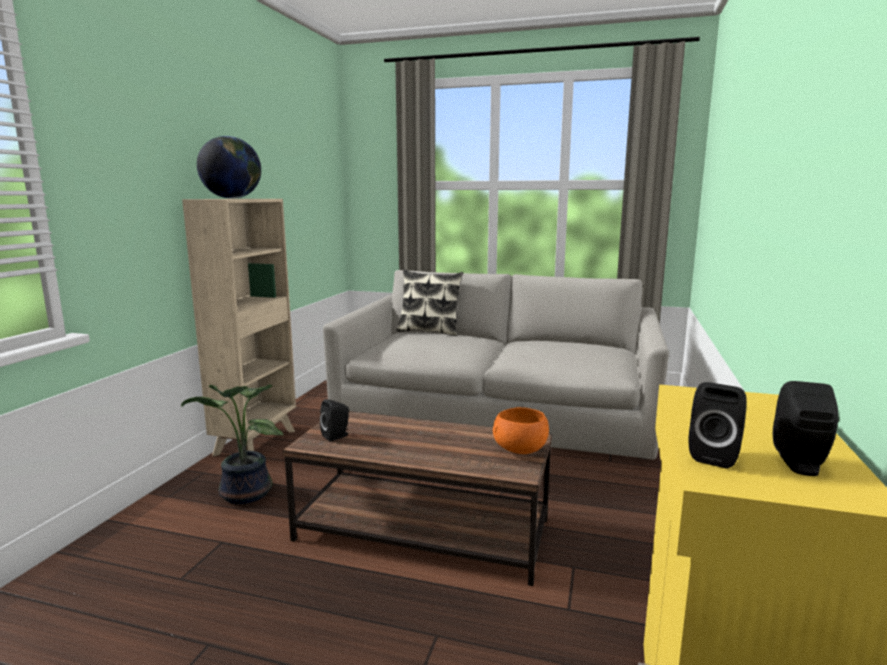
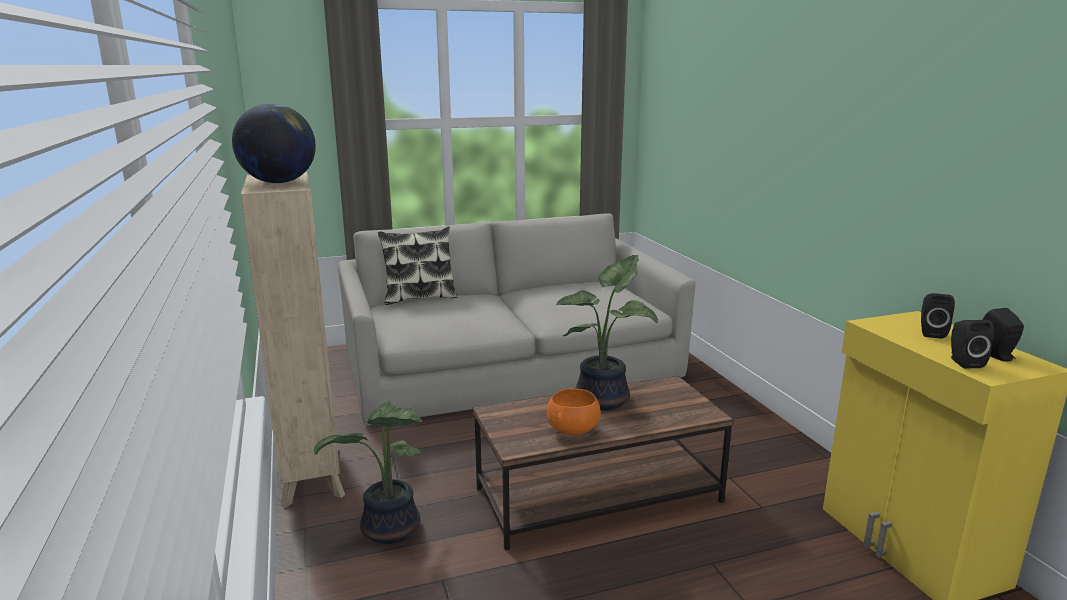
camera: 35 degrees left, 5 degrees up
(337, 436) = (525, 431): black speaker -> black speaker (931, 333)
(444, 433) = (605, 400): none -> potted plant
(519, 451) = (681, 397): orange bowl -> orange bowl (573, 431)

